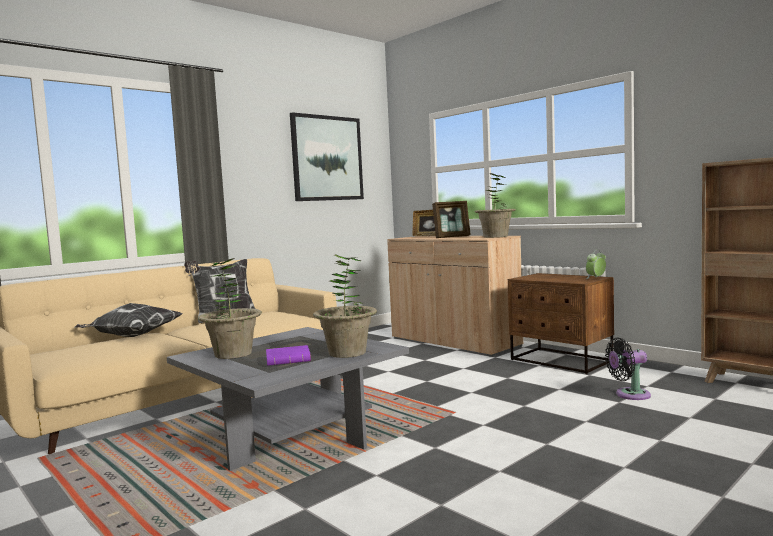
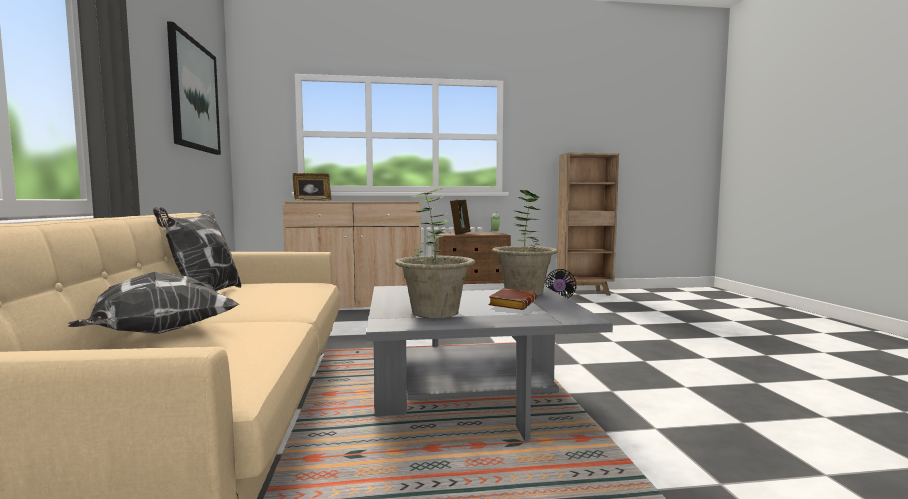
camera: 55 degrees left, 0 degrees up
(289, 360) = (511, 304): purple book -> brown book
(452, 237) = (356, 200): picture frame -> picture frame (460, 233)
(495, 236) = (404, 200): potted plant -> none

